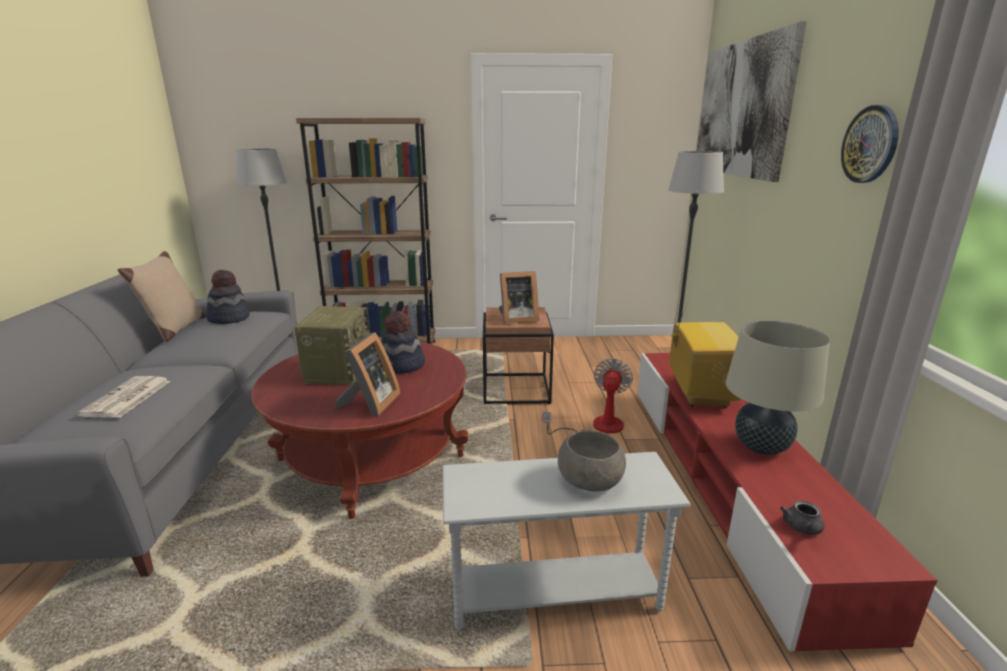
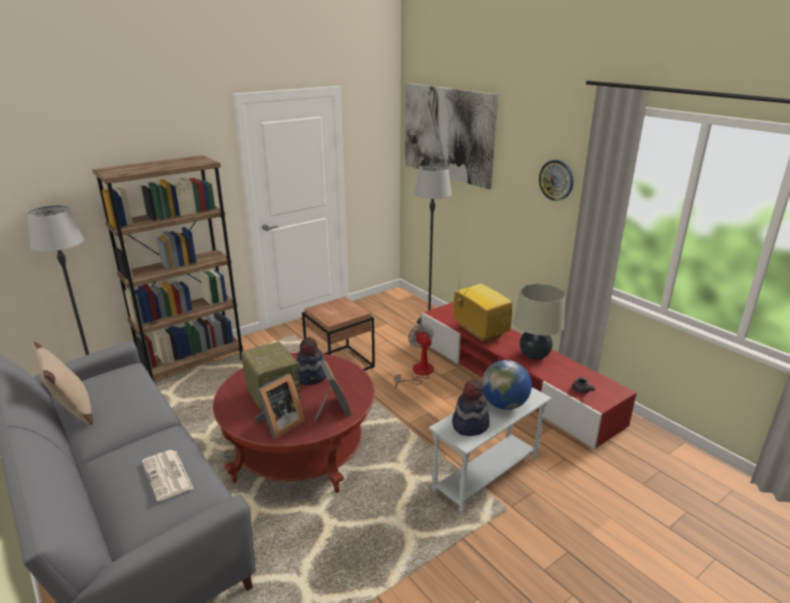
camera: 35 degrees left, 5 degrees up
(229, 318) = (112, 385): hat -> hat (470, 424)
(516, 318) = (339, 312): picture frame -> picture frame (279, 425)
(590, 481) = (504, 404): grey bowl -> globe

